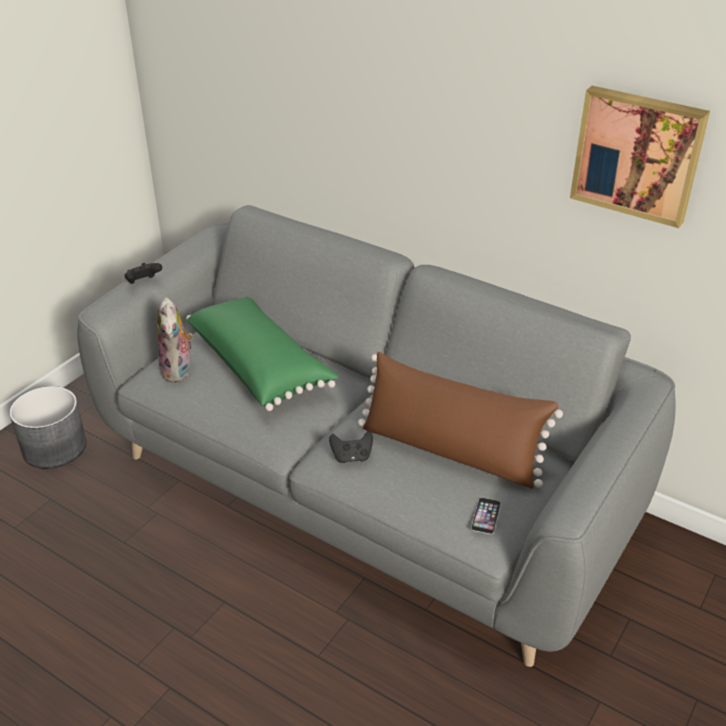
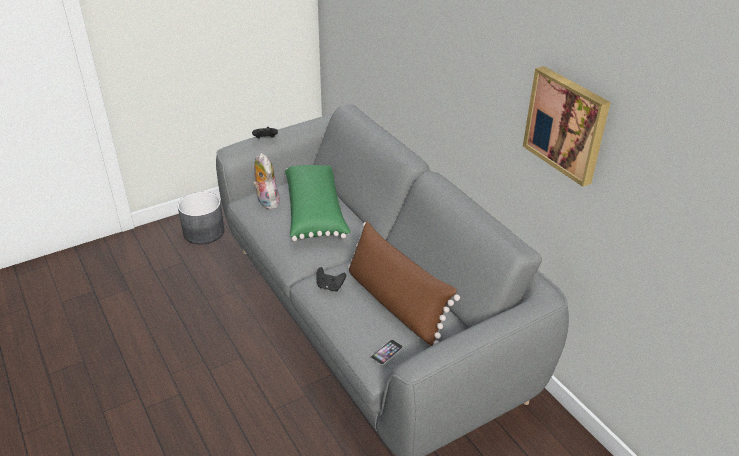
camera: 25 degrees right, 0 degrees up
(179, 371) = (266, 202): plush toy -> plush toy turned 135 degrees clockwise

